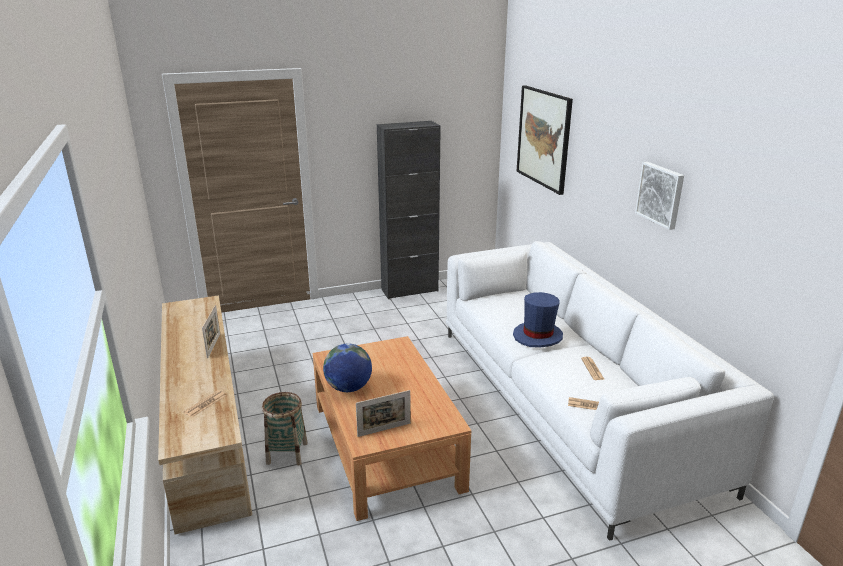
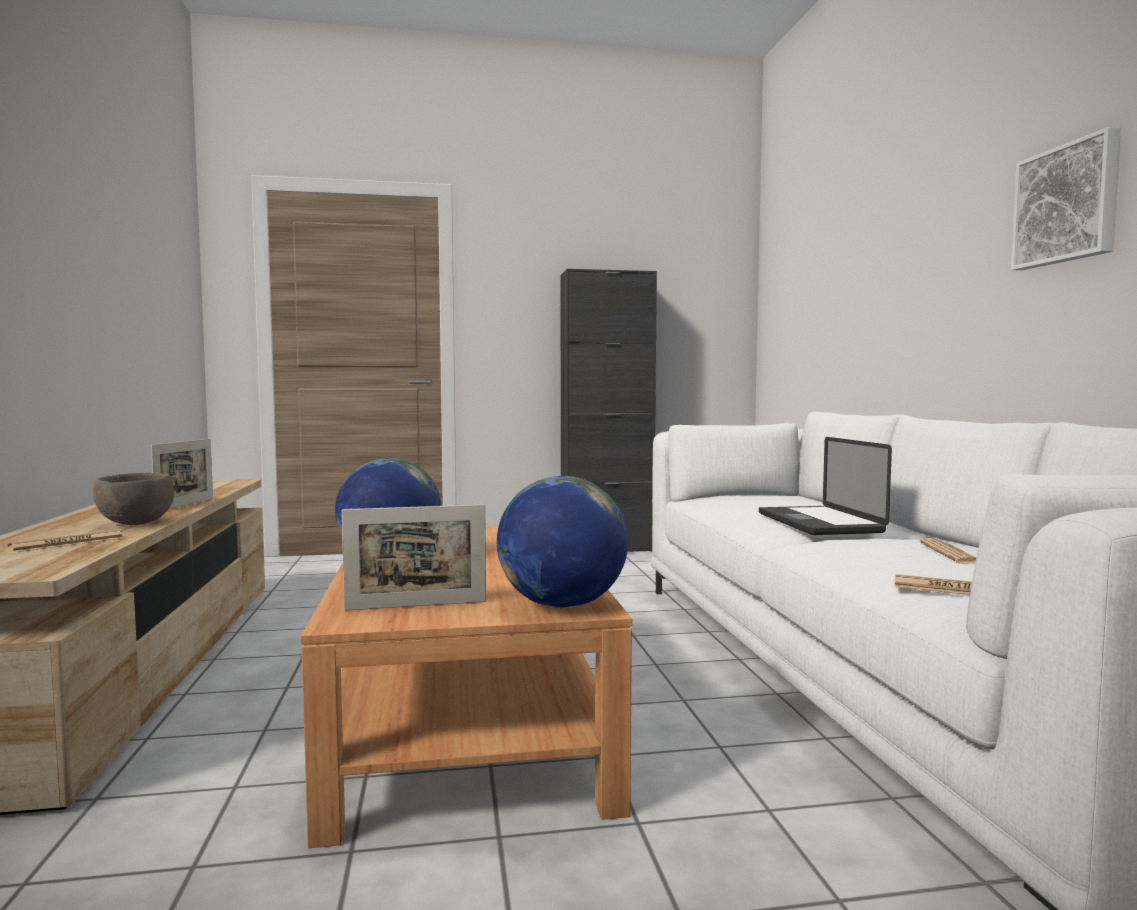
camera: 10 degrees right, 20 degrees down
(213, 376) = (135, 523): none -> brown bowl
(287, 453) = (251, 712): basket -> none
(441, 423) = (562, 605): none -> globe
(538, 336) = (818, 523): blue hat -> laptop
(544, 138) = (823, 266): picture -> none

